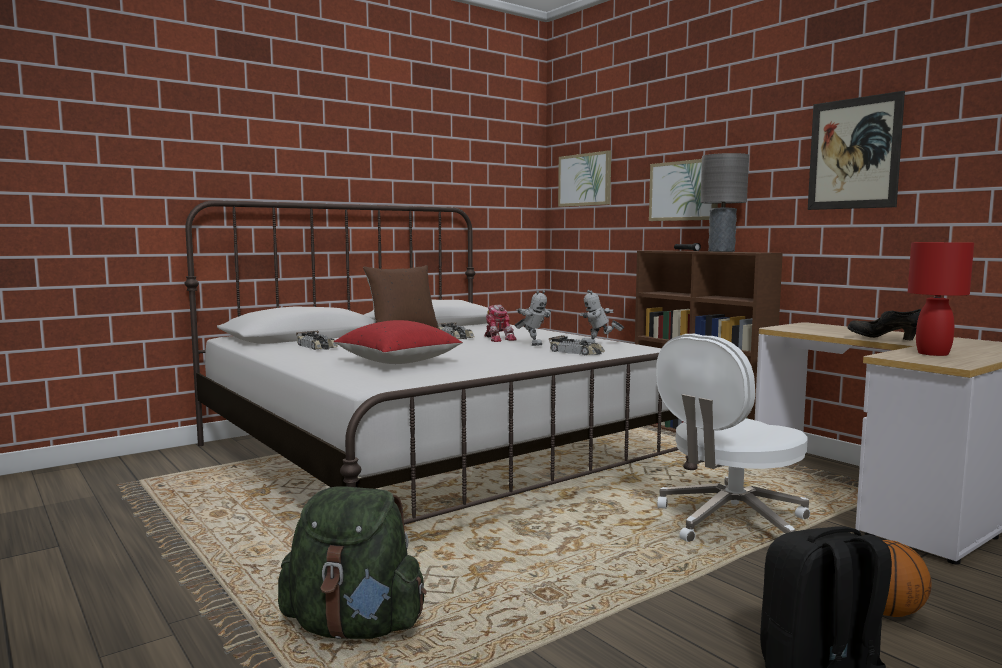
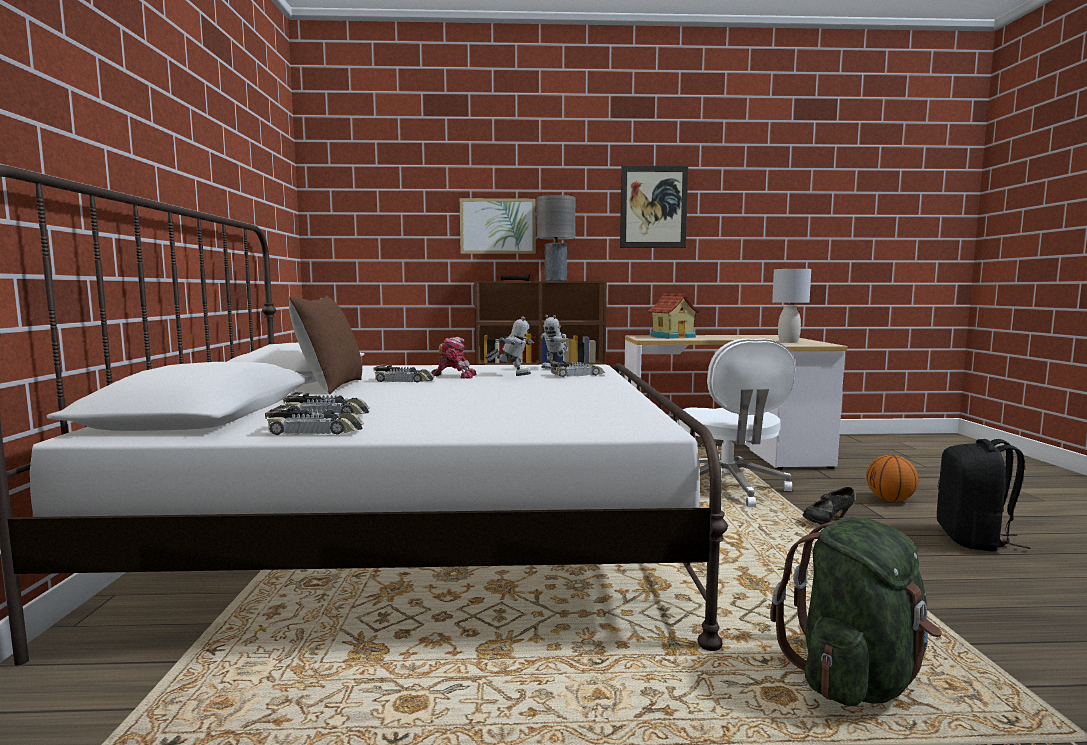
camera: 55 degrees left, 0 degrees up
(272, 352) = (317, 430): none -> toy car
(398, 362) = (522, 407): red pillow -> none
(585, 179) = (365, 207): picture -> none
(841, 330) = (673, 336): none -> toy house
(883, 338) = (721, 338): black shoe -> black shoe (827, 521)
(932, 353) = (788, 342): red table lamp -> grey table lamp

